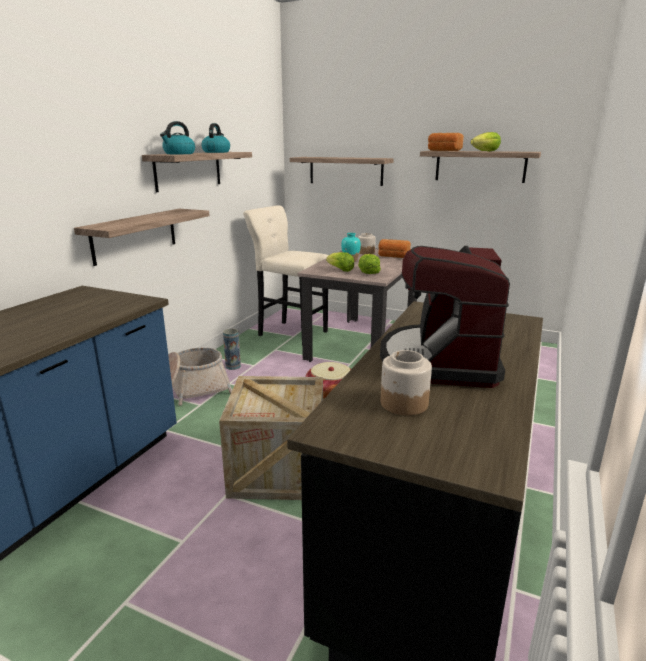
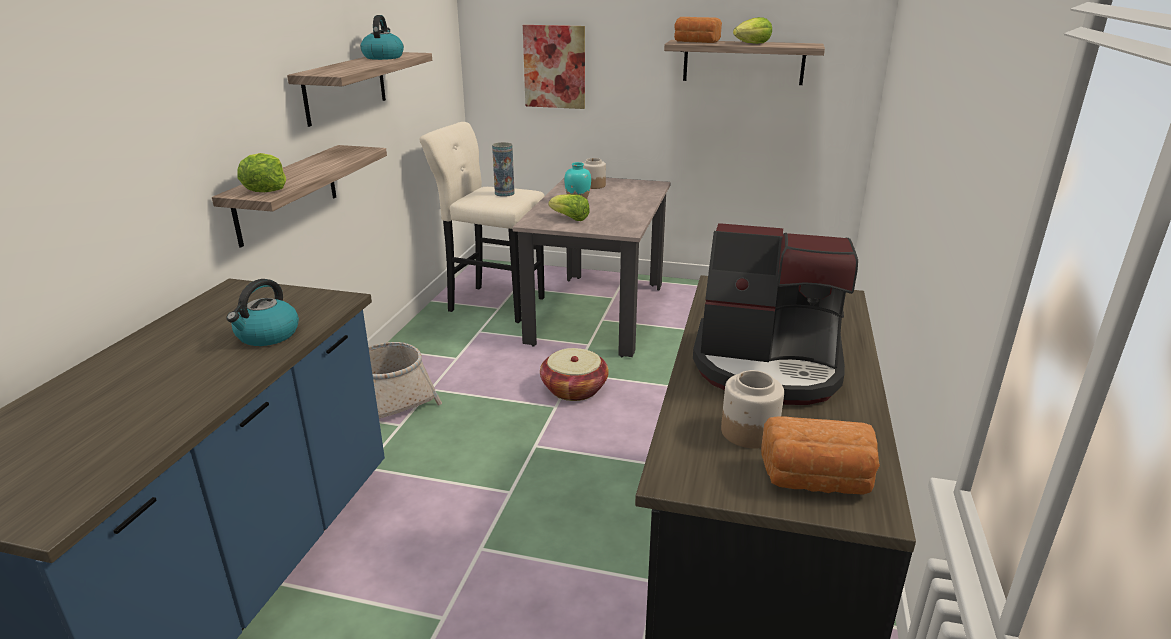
camera: 10 degrees left, 5 degrees up
(179, 154) = (340, 69): kettle -> kettle (267, 335)
(233, 366) = (427, 362): vase -> vase (504, 193)
(278, 470) = (537, 506): crate -> none
(346, 171) = (554, 67): shelf -> picture
(368, 272) = (609, 220): lettuce -> lettuce (265, 188)
(393, 257) = (633, 191): bread -> bread (816, 481)
(440, 360) = (768, 366): coffee machine -> coffee machine turned 75 degrees counterclockwise

